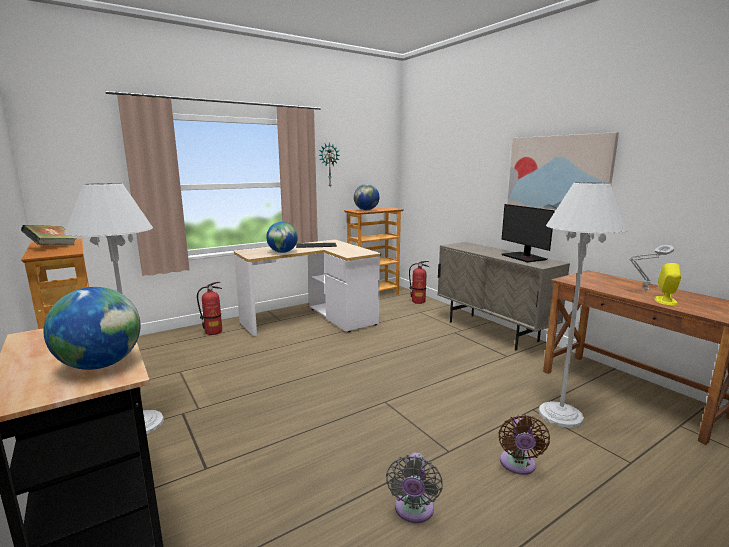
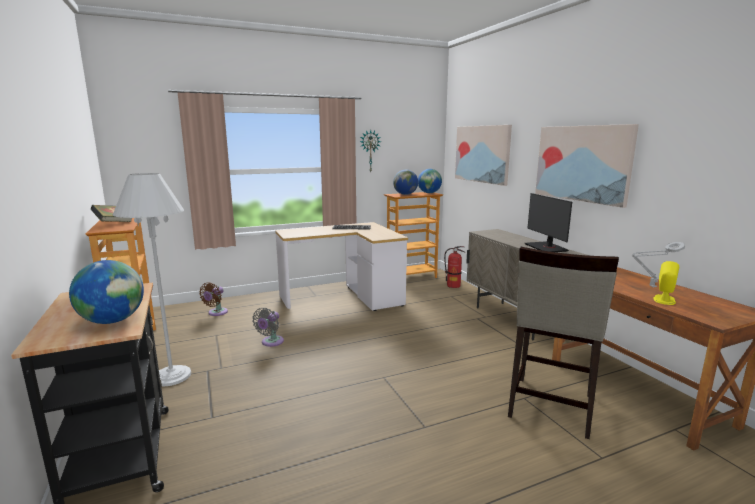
camera: 10 degrees right, 0 degrees up
(213, 332) = (254, 302): fire extinguisher -> none
(283, 252) = (317, 233): globe -> globe (429, 193)
(413, 511) = (372, 473): grey fan -> grey fan (271, 342)
(445, 167) = (482, 154): none -> picture
(518, 465) = (485, 447): brown fan -> brown fan (216, 313)
(560, 415) = (550, 406): white floor lamp -> beige stool

